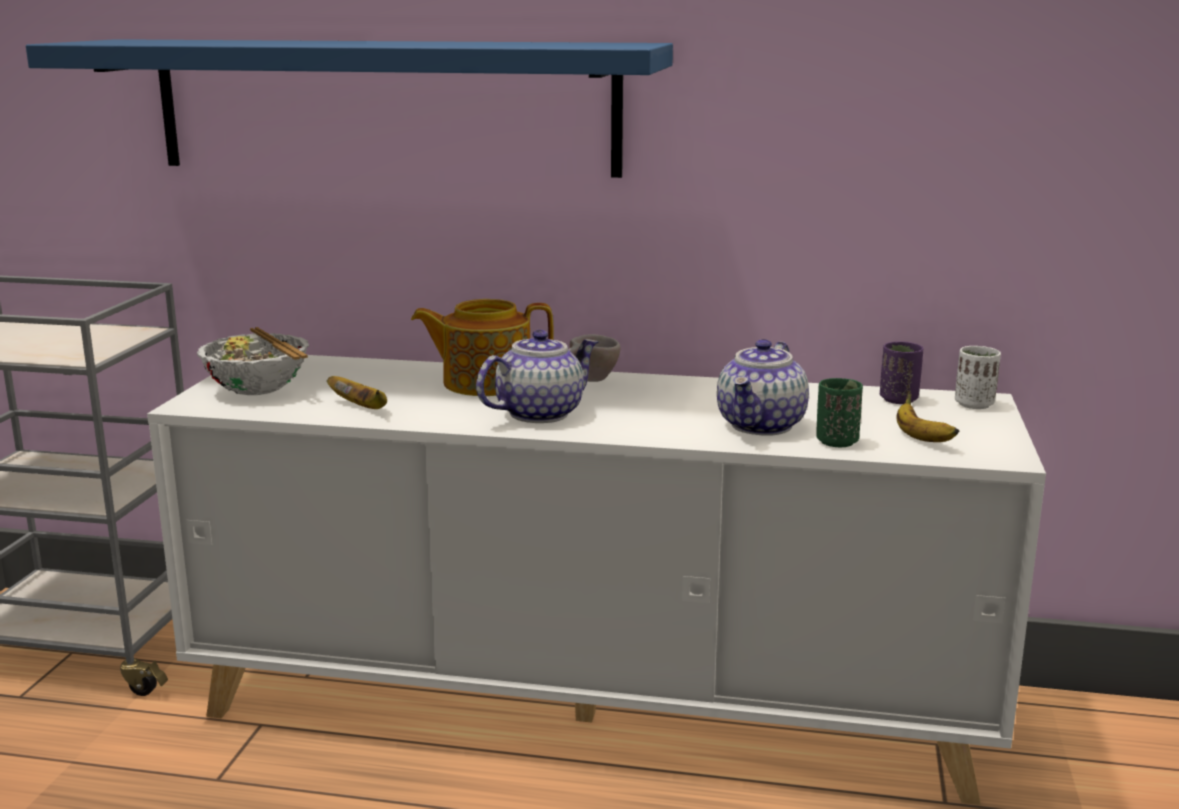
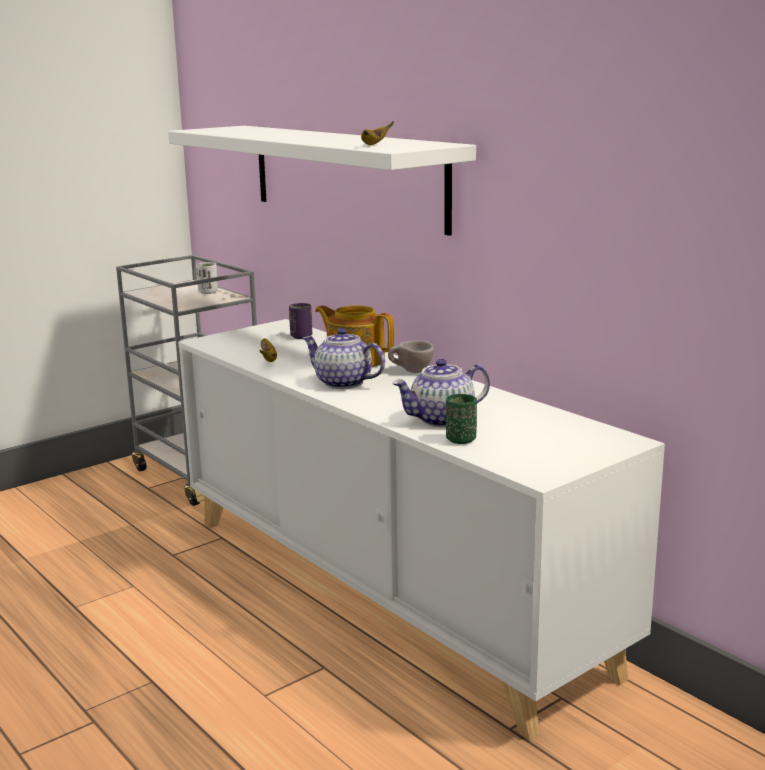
camera: 40 degrees right, 0 degrees up
(259, 389) = (245, 339): bowl -> none
(385, 107) = (345, 175): blue shelf -> white shelf
(539, 413) = (342, 383): teapot -> teapot turned 150 degrees counterclockwise
(898, 399) = (569, 427): purple cup -> purple cup (301, 336)
(920, 438) = (518, 451): banana -> banana (373, 145)
(974, 404) = (614, 442): white cup -> white cup (208, 292)

